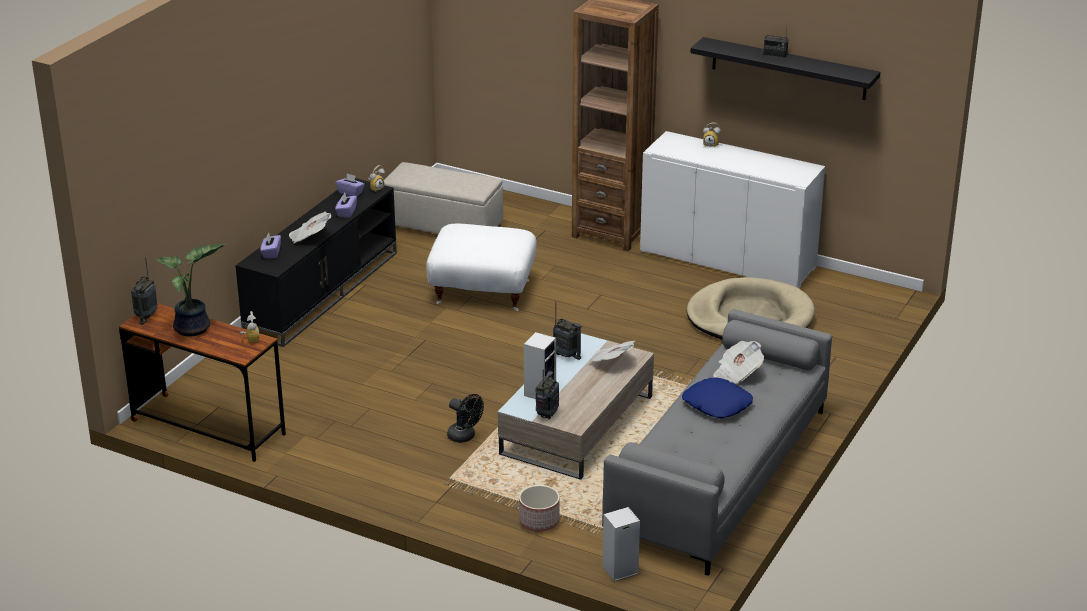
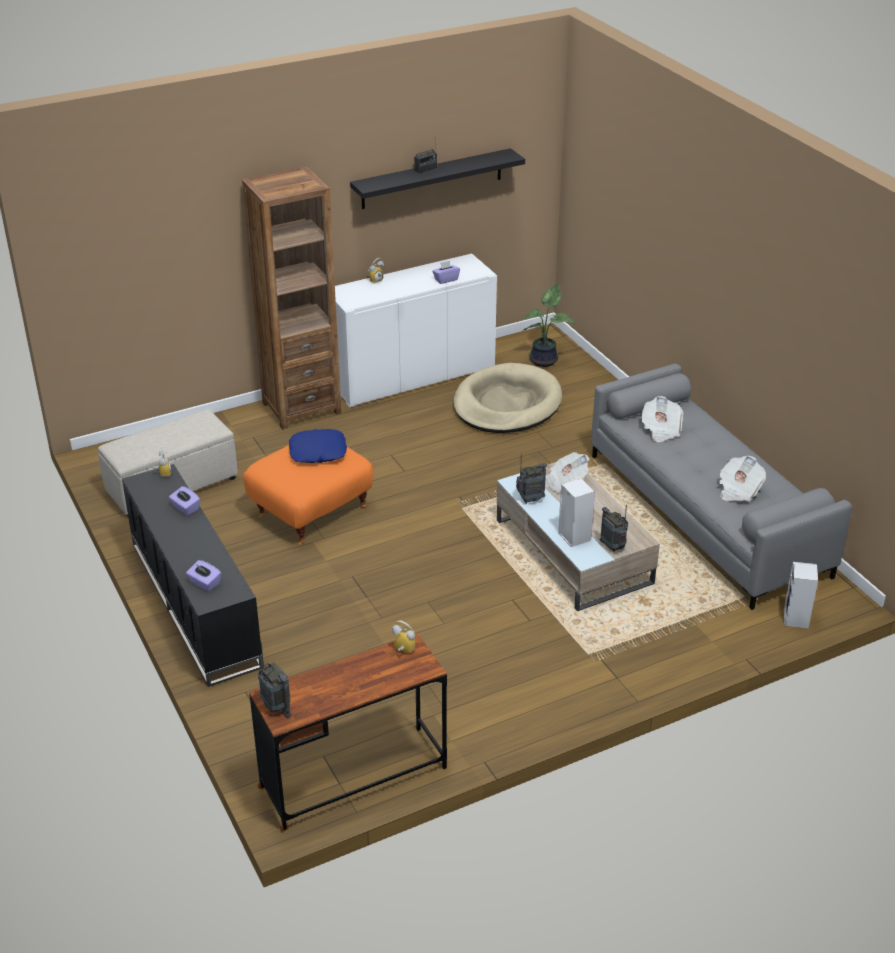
camera: 55 degrees left, 5 degrees up
(194, 329) = (340, 682): potted plant -> potted plant (545, 360)
(309, 237) = (204, 548): newspaper -> newspaper (738, 490)
(350, 193) = (150, 491): purple tissue box -> purple tissue box (446, 279)
(465, 437) = (532, 619): black fan -> none
(483, 291) = (311, 511): white ottoman -> orange ottoman
(539, 521) = (694, 631): planter -> none
(716, 404) = (694, 457): blue pillow -> blue pillow (318, 452)

